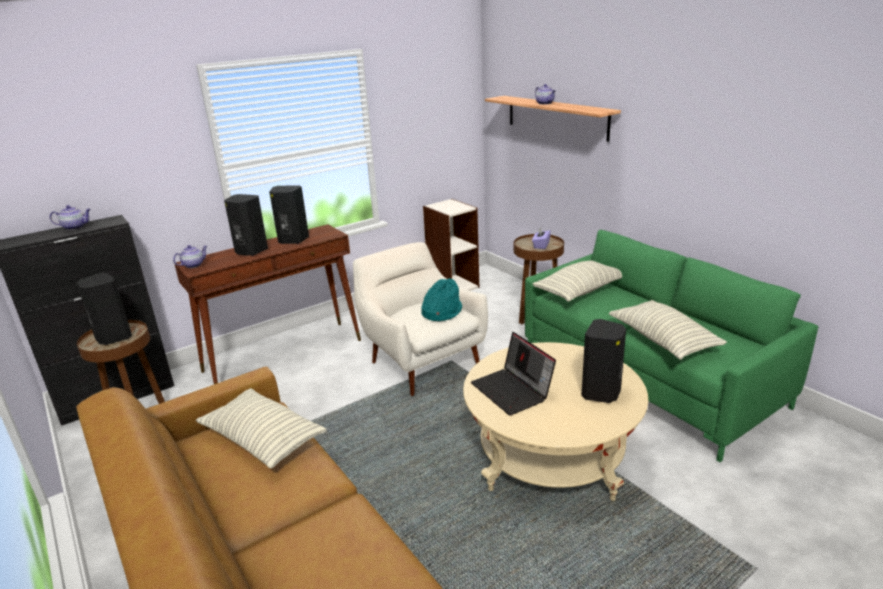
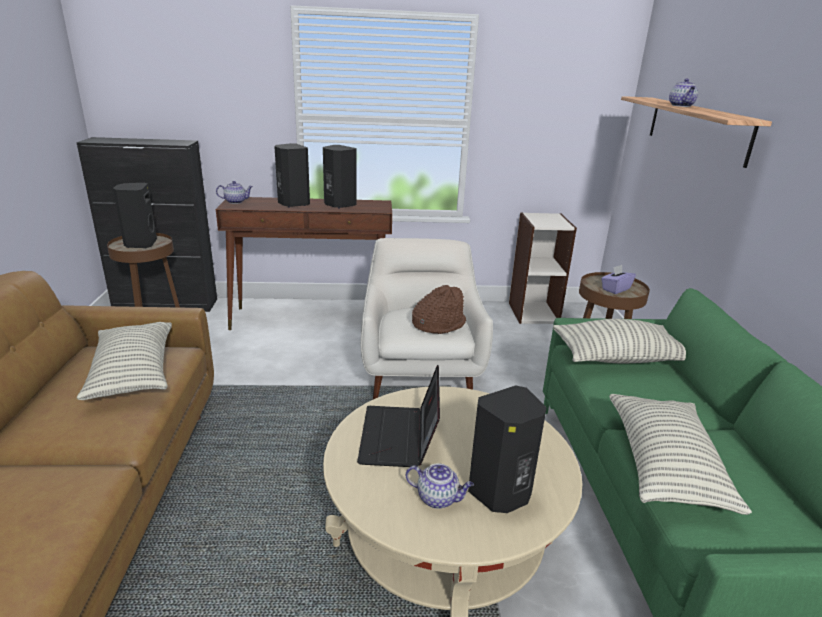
camera: 30 degrees right, 0 degrees up
(75, 227) = (152, 140): teapot -> teapot (438, 498)
(441, 312) = (438, 324): turquoise hat -> brown hat

